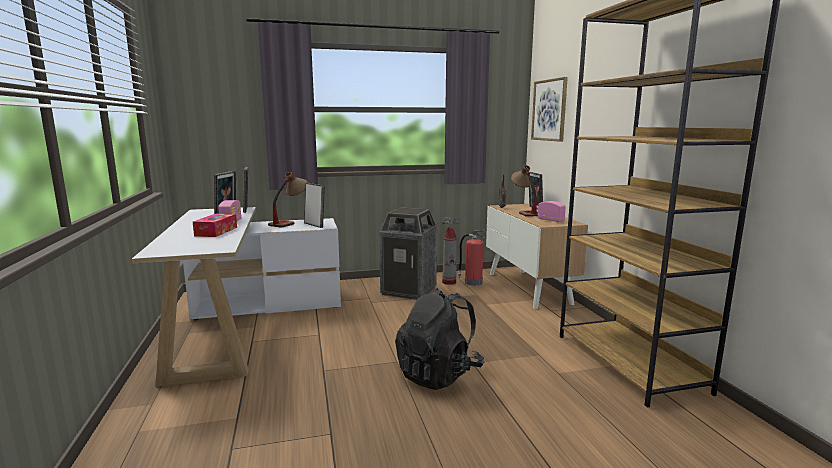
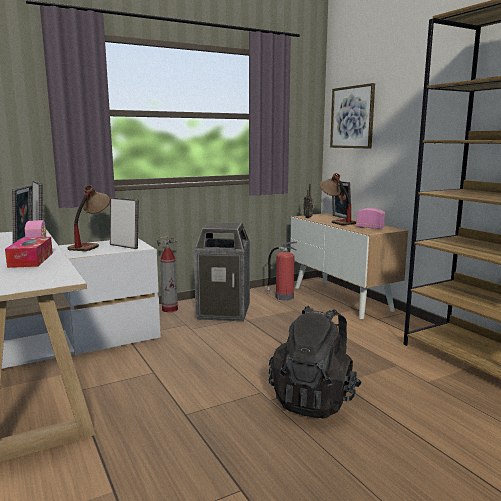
camera: 15 degrees left, 0 degrees up
(449, 282) = (260, 299): fire extinguisher -> fire extinguisher (170, 309)

